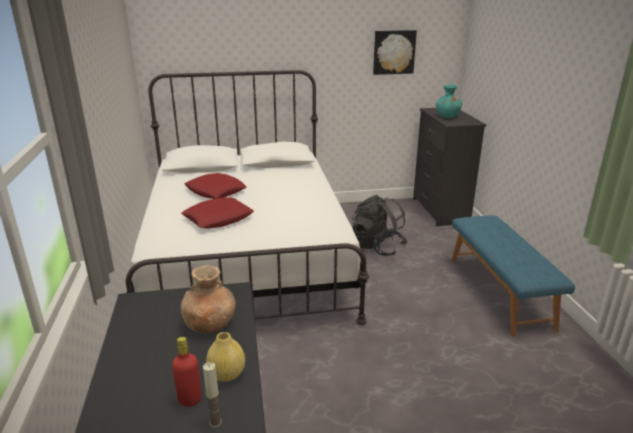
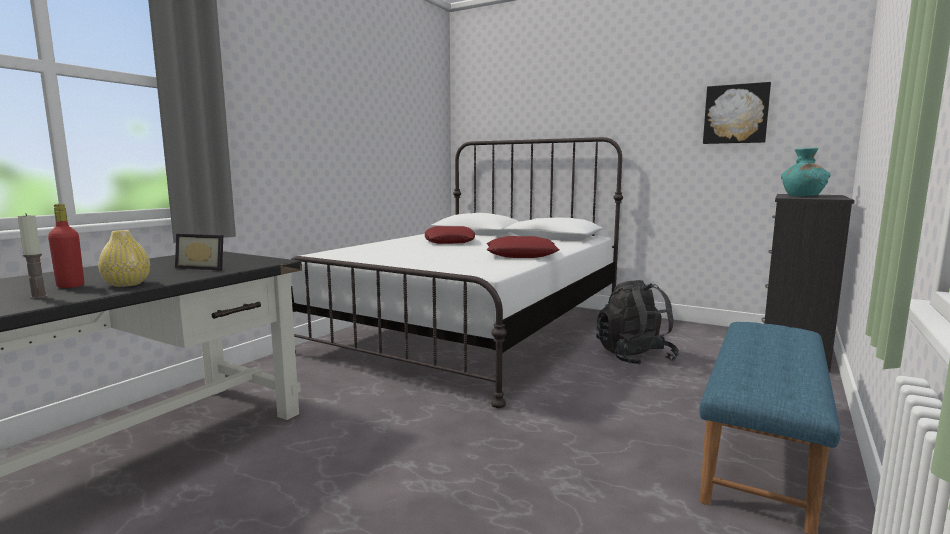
camera: 40 degrees right, 15 degrees down
(210, 324) = (204, 267): brown vase -> picture frame
(218, 218) = (409, 251): red pillow -> red pillow (521, 255)

